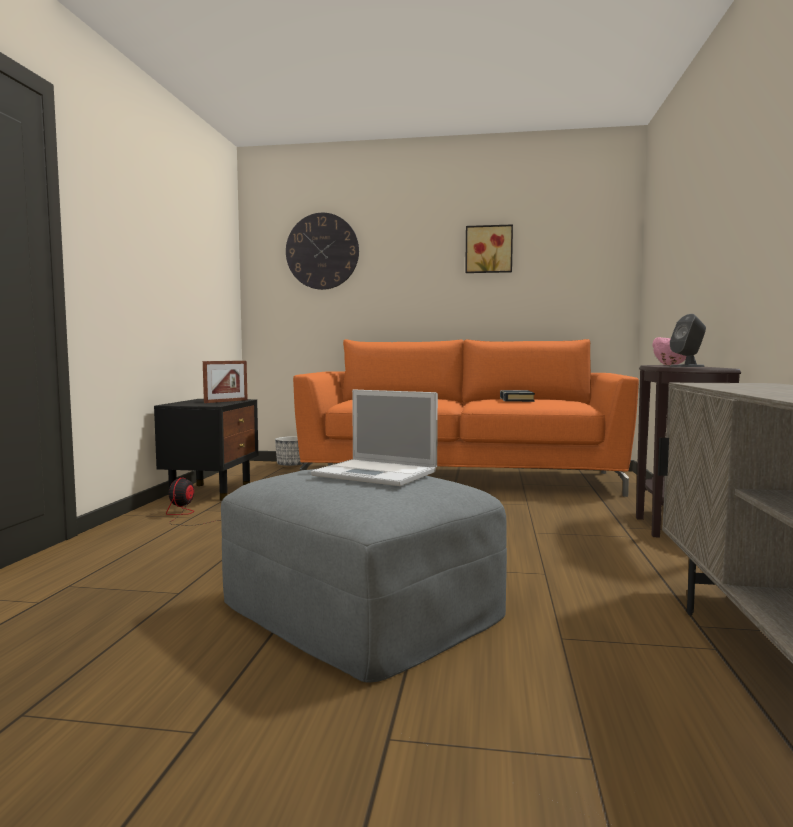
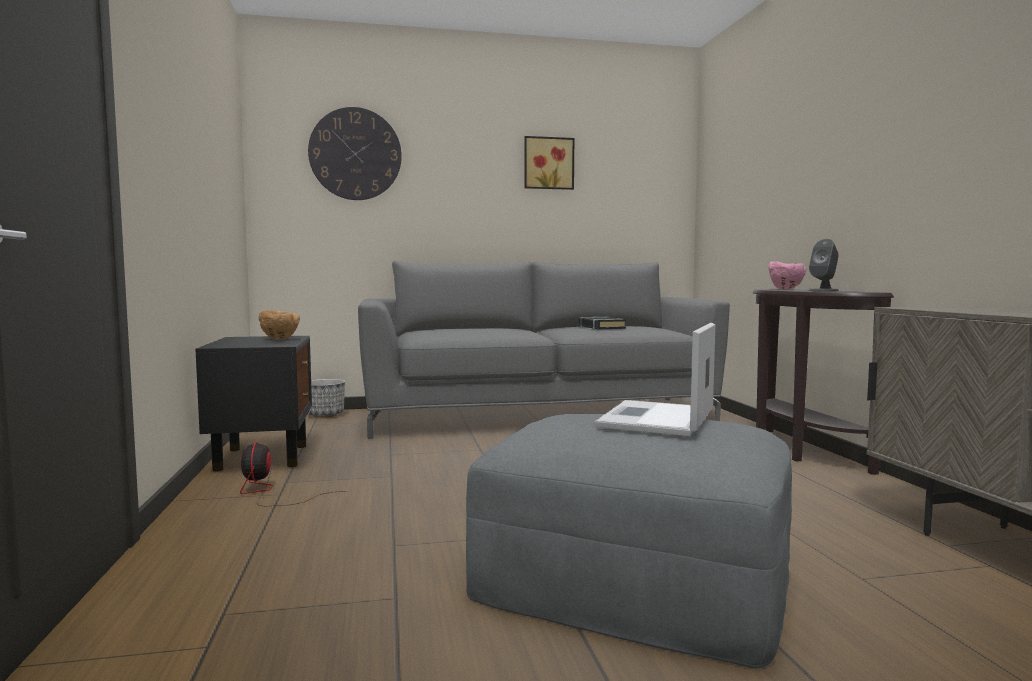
camera: 20 degrees left, 0 degrees up
(226, 401) = (280, 339): picture frame -> brown bowl
(377, 473) = (657, 420): laptop -> laptop turned 105 degrees clockwise
(460, 478) = (538, 416): orange sofa -> grey sofa

